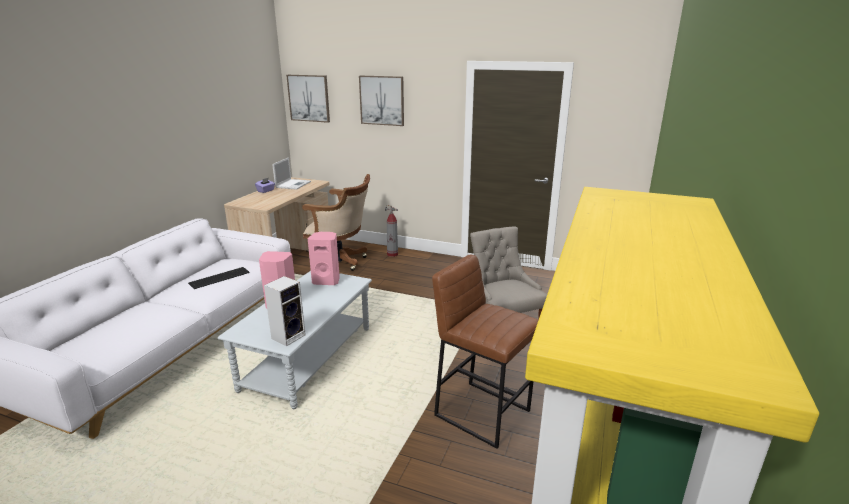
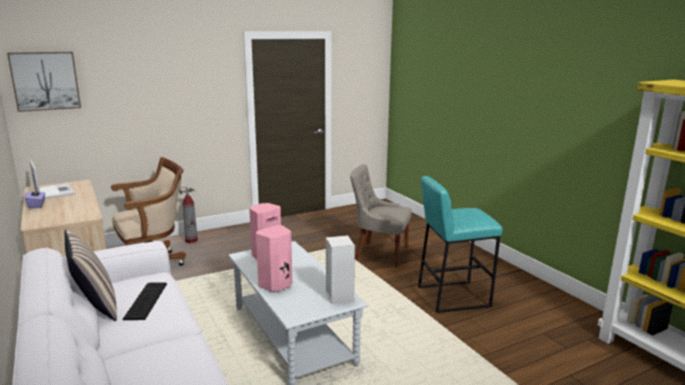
camera: 50 degrees left, 5 degrees down
(201, 269) = (95, 306): none -> pillow
(382, 100) = (153, 75): picture -> none
(481, 412) = (452, 296): brown stool -> turquoise stool

